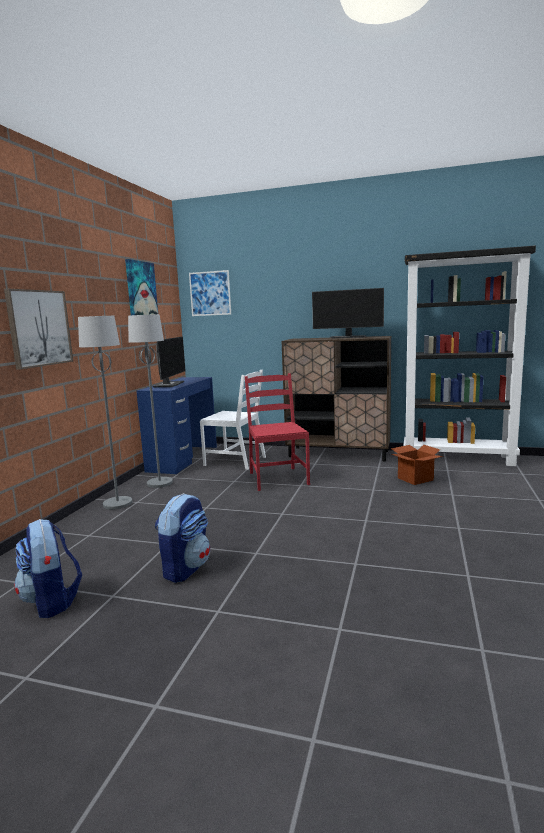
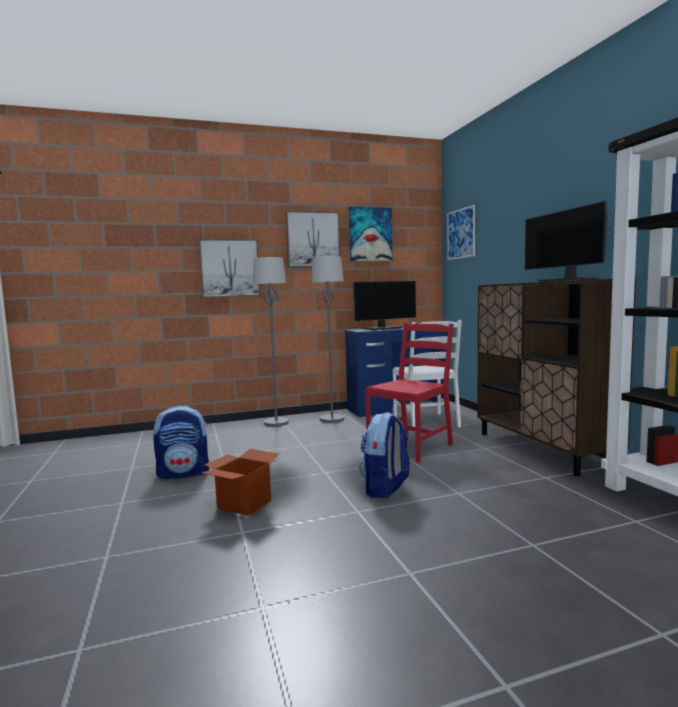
camera: 55 degrees right, 5 degrees down
(52, 601) = (117, 457): backpack -> backpack (385, 488)
(104, 293) = (313, 239): none -> picture
(415, 479) = (546, 507): cardboard box -> cardboard box (244, 504)

